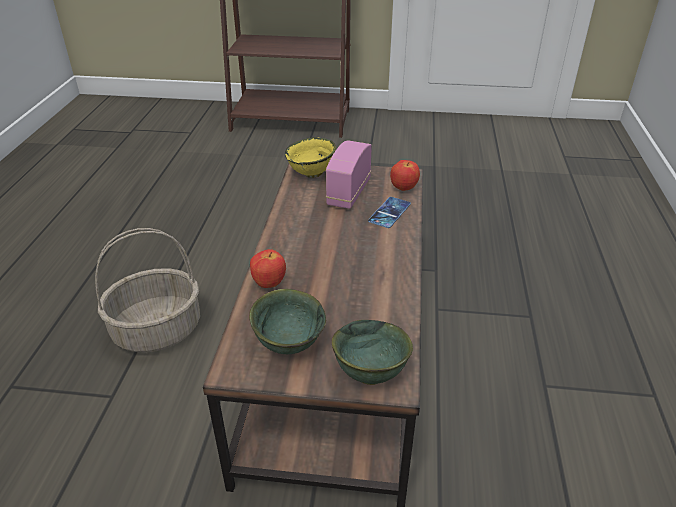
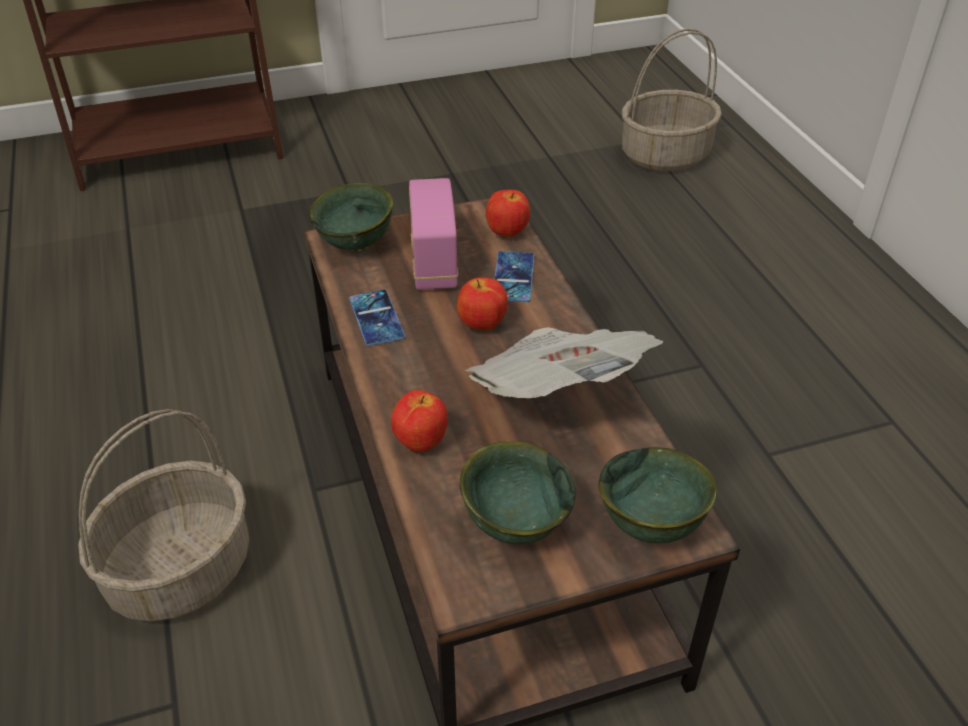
camera: 25 degrees left, 5 degrees up
(294, 213) = (376, 318): none -> phone
(312, 174) = (357, 245): yellow bowl -> green bowl
(351, 233) = (482, 325): none -> apple
(368, 282) = (557, 393): none -> newspaper
(582, 185) = (665, 155): none -> basket

